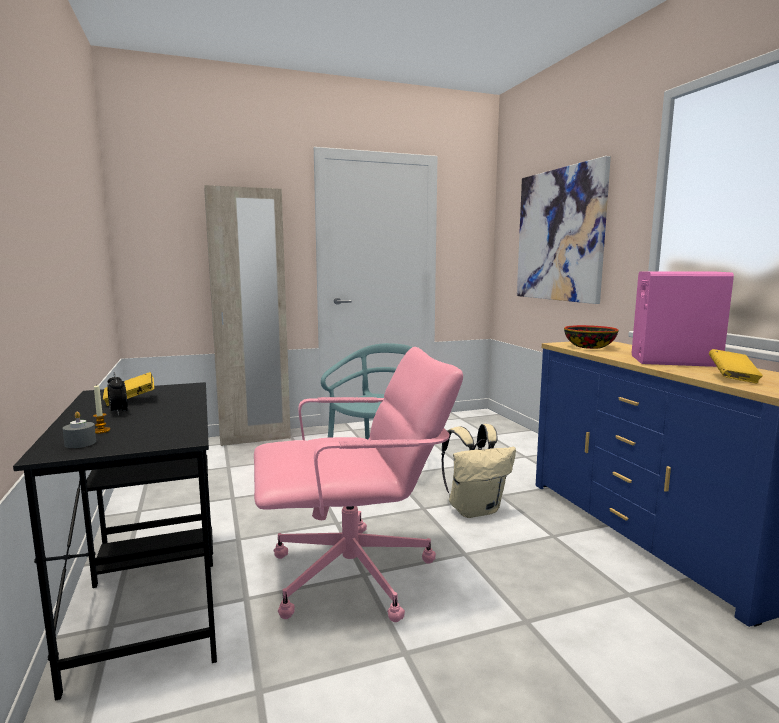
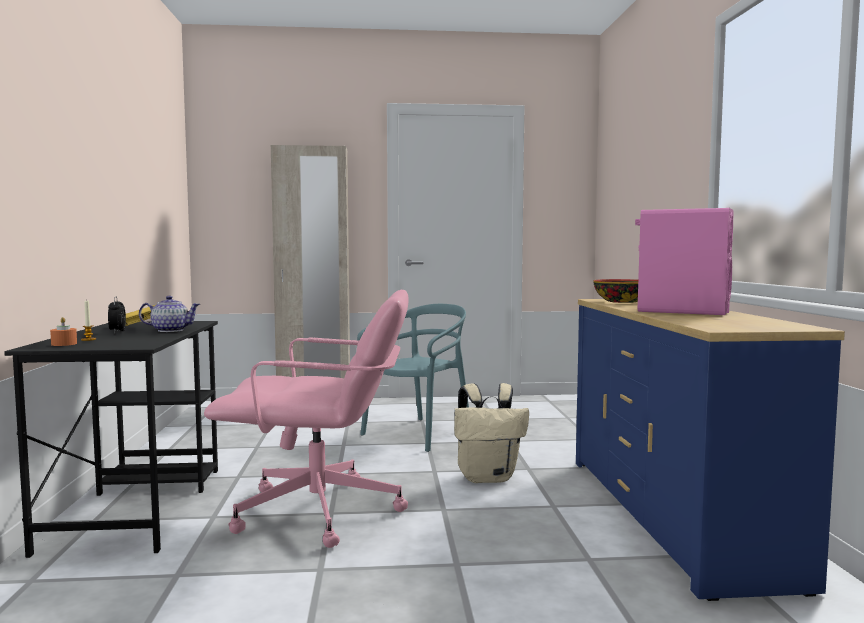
camera: 15 degrees right, 5 degrees down
(80, 443) = (64, 344): grey candle -> orange candle
(178, 404) = (170, 330): none -> teapot
(559, 235) = (643, 185): picture -> none
(732, 378) = (706, 321): yellow book -> none

